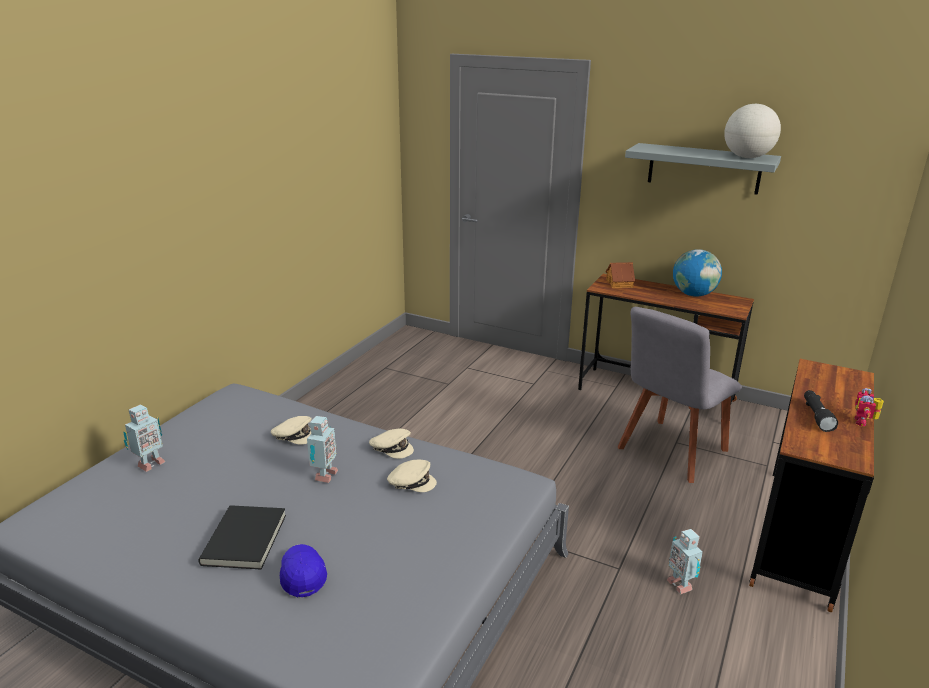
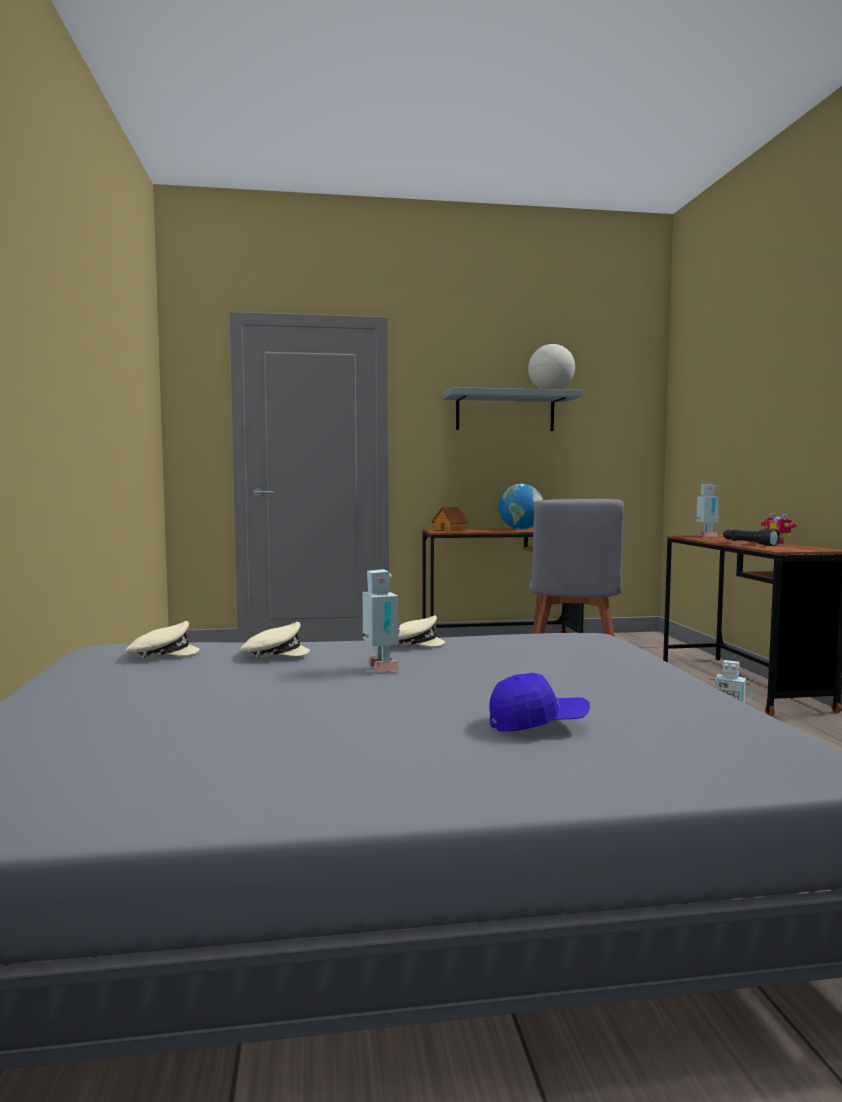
camera: 35 degrees left, 20 degrees down
(149, 464) = (76, 712): toy robot -> toy robot (706, 536)
(246, 539) = (396, 721): black book -> none
(302, 575) = (537, 723): blue cap -> blue cap turned 135 degrees clockwise
(411, 482) = (487, 654): beige cap -> beige cap (161, 654)

